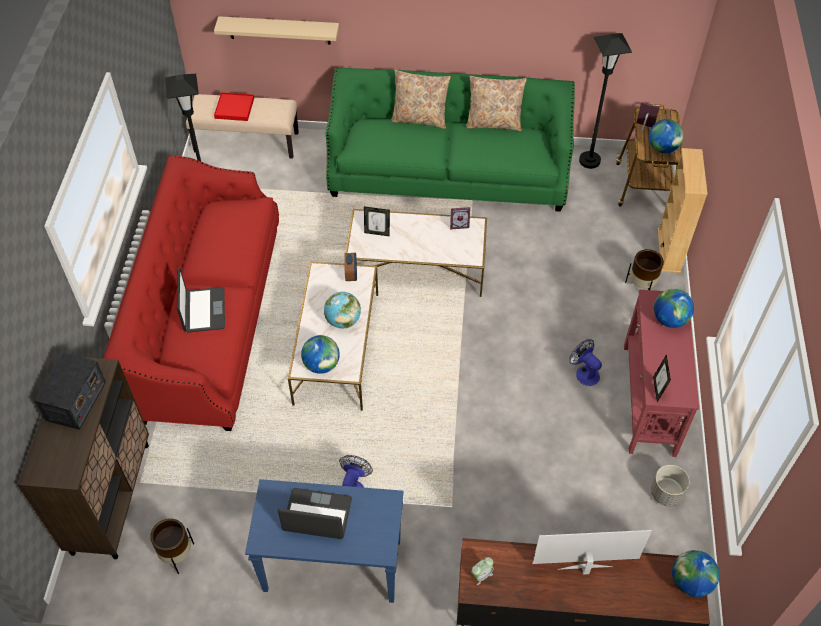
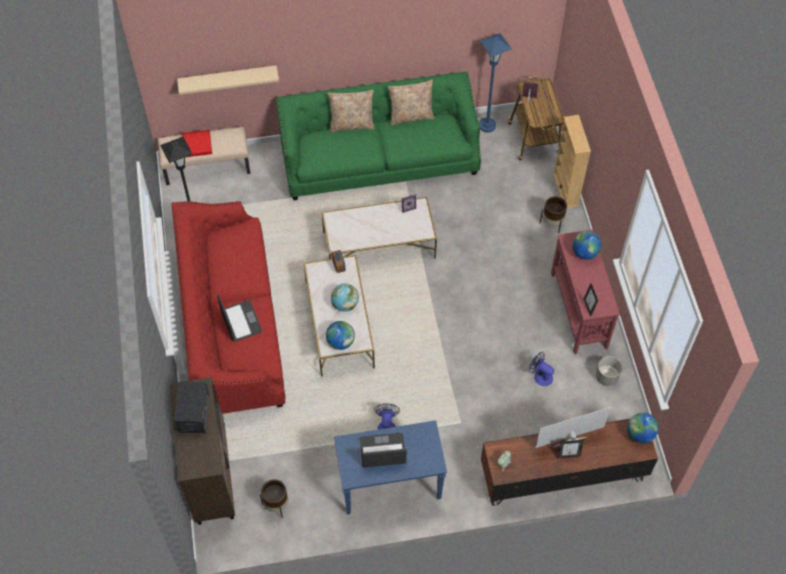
camera: 15 degrees left, 5 degrees up
(377, 233) = (347, 228): picture frame -> picture frame (568, 455)
(584, 372) = (527, 301): fan -> fan (540, 376)
(589, 161) = (487, 125): black floor lamp -> blue floor lamp
(662, 148) = (546, 114): globe -> none

